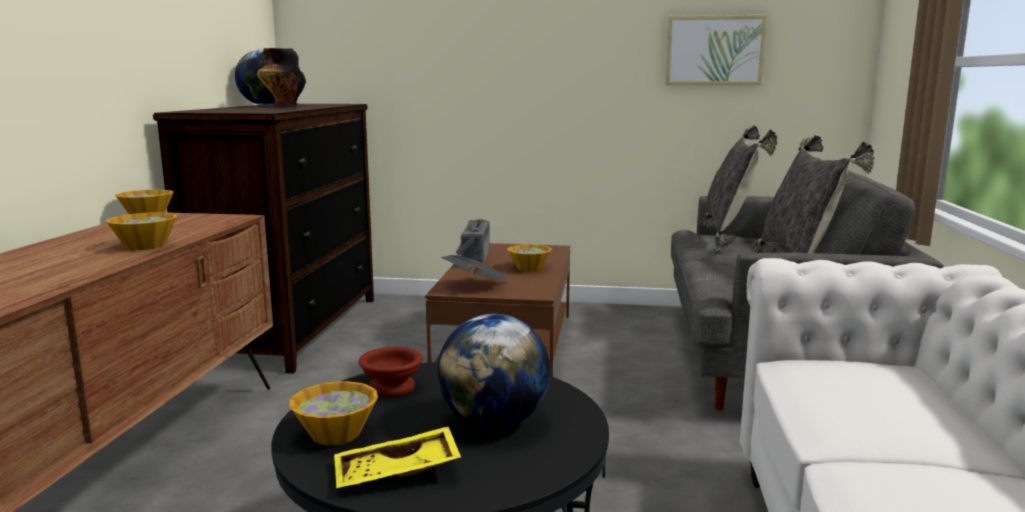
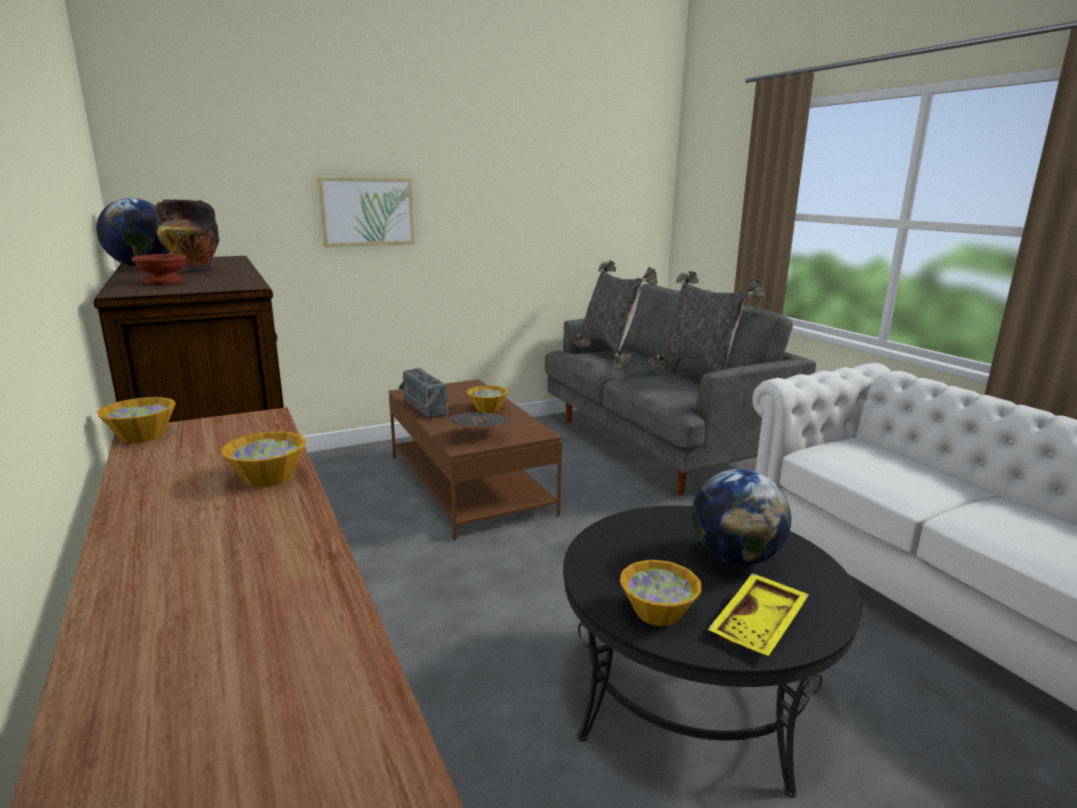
camera: 35 degrees left, 5 degrees up
(391, 387) = (614, 555): brown bowl -> brown bowl (162, 282)
(714, 50) = (568, 196): picture -> picture (367, 211)

